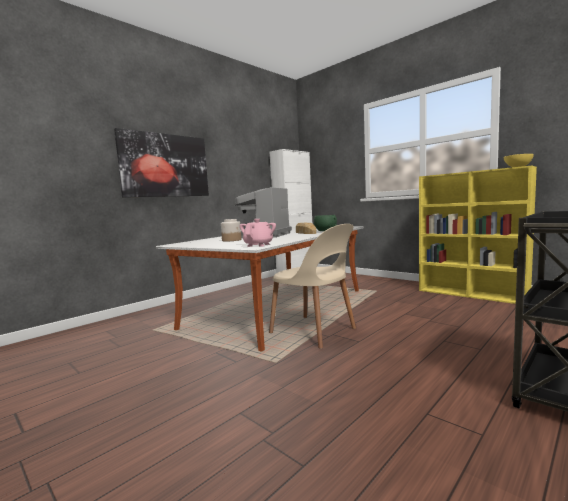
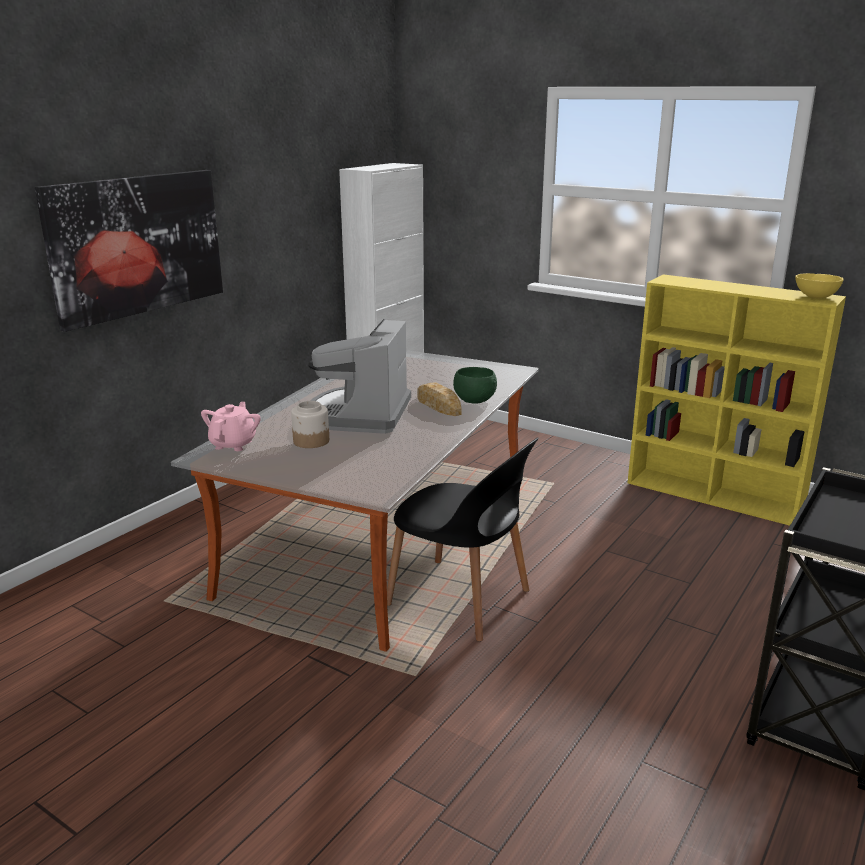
camera: 10 degrees left, 15 degrees up
(258, 245) = (381, 482): pink teapot -> pink teapot (233, 444)
(314, 331) = (461, 599): beige chair -> black chair

